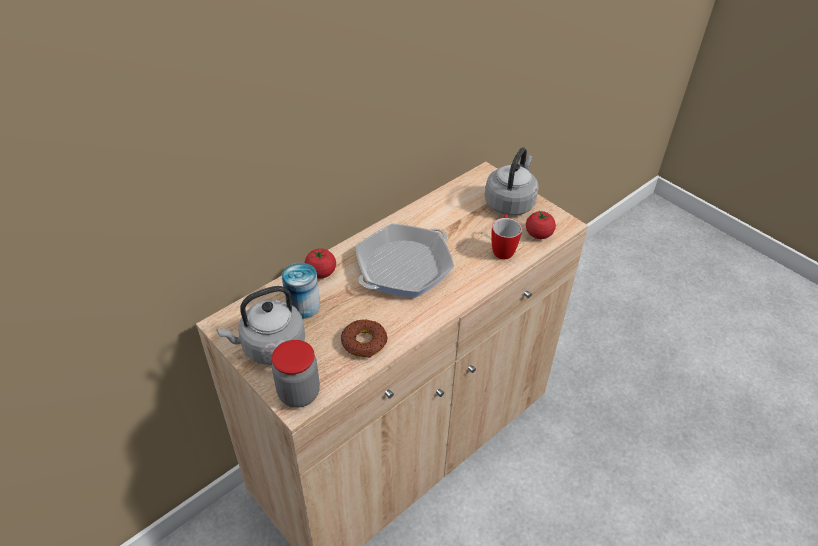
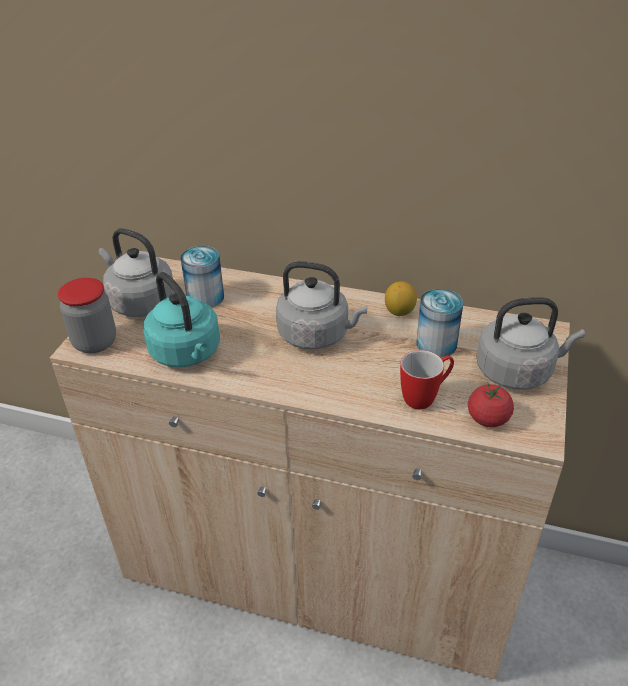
camera: 60 degrees right, 5 degrees down
(321, 272) = (259, 288): tomato -> none
(364, 342) = (187, 354): donut -> turquoise kettle
(404, 267) = (317, 335): frying pan -> grey kettle
(414, 219) = (399, 312): none -> lemon
(460, 220) = (436, 344): none -> can

